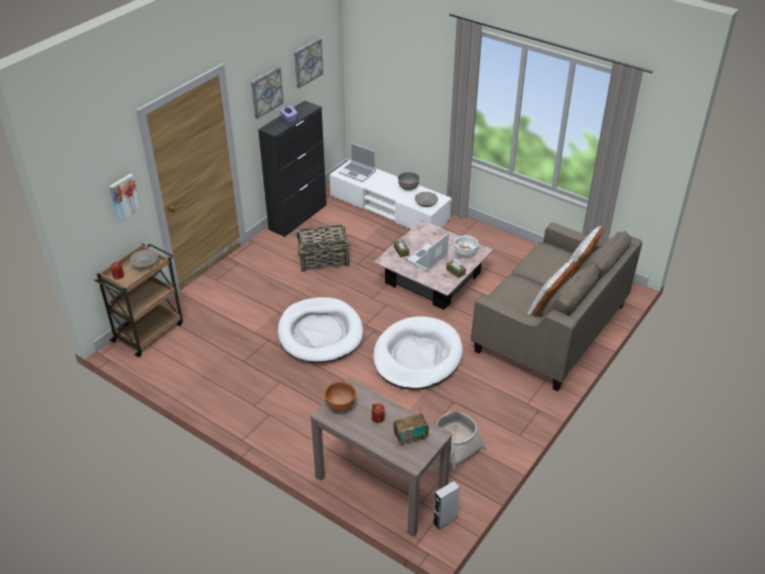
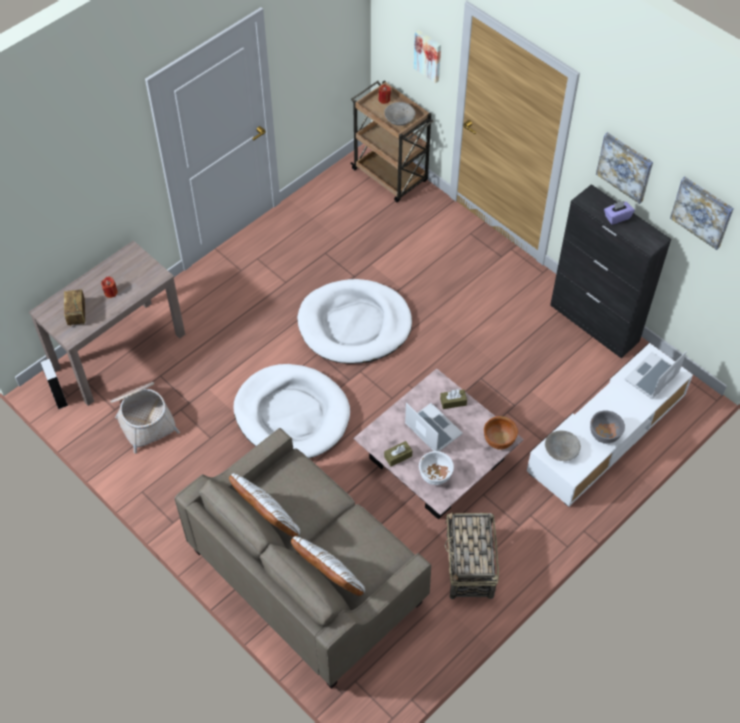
camera: 100 degrees right, 15 degrees up
(324, 260) = (493, 343): basket -> basket (469, 567)
(340, 406) = (137, 265): brown bowl -> brown bowl (498, 441)

